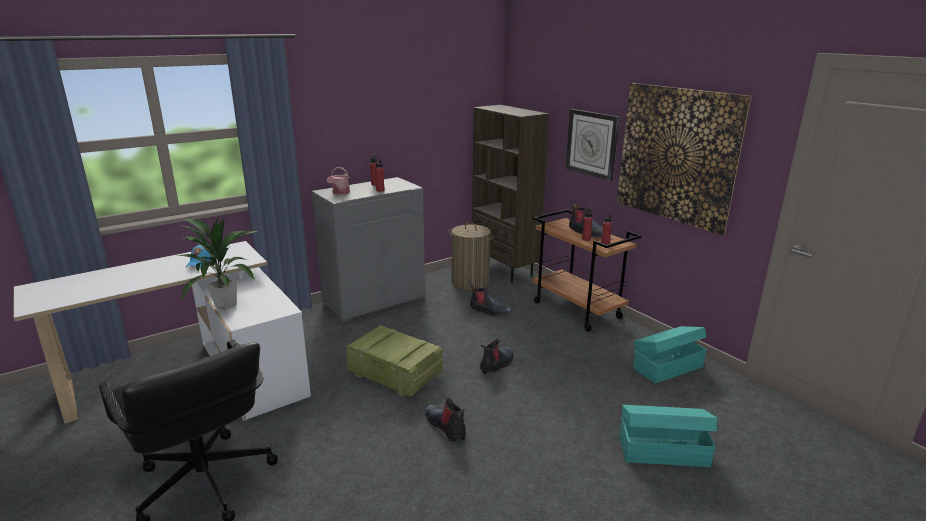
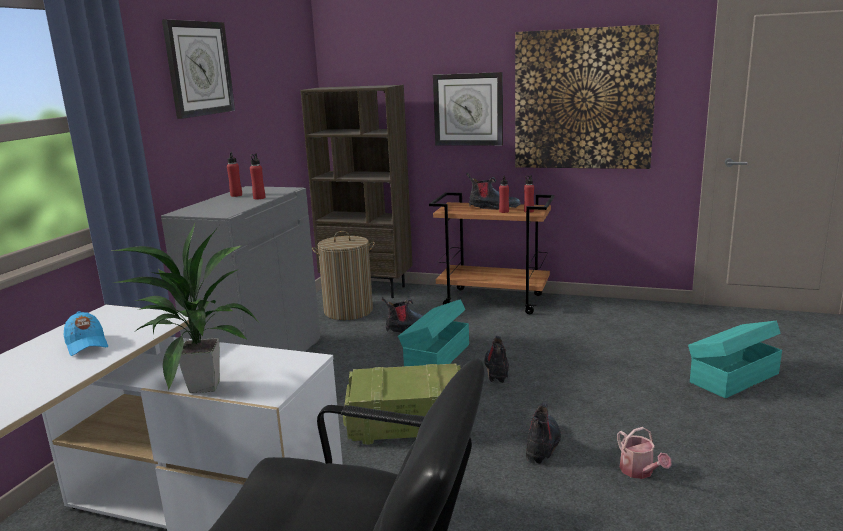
camera: 35 degrees left, 5 degrees down
(339, 193) = (210, 209): watering can -> watering can (639, 472)
(365, 94) = (199, 68): none -> wall clock
(446, 427) = (543, 444): boot -> boot turned 90 degrees clockwise
(666, 367) = (634, 318): turquoise storage box -> turquoise storage box (436, 357)

